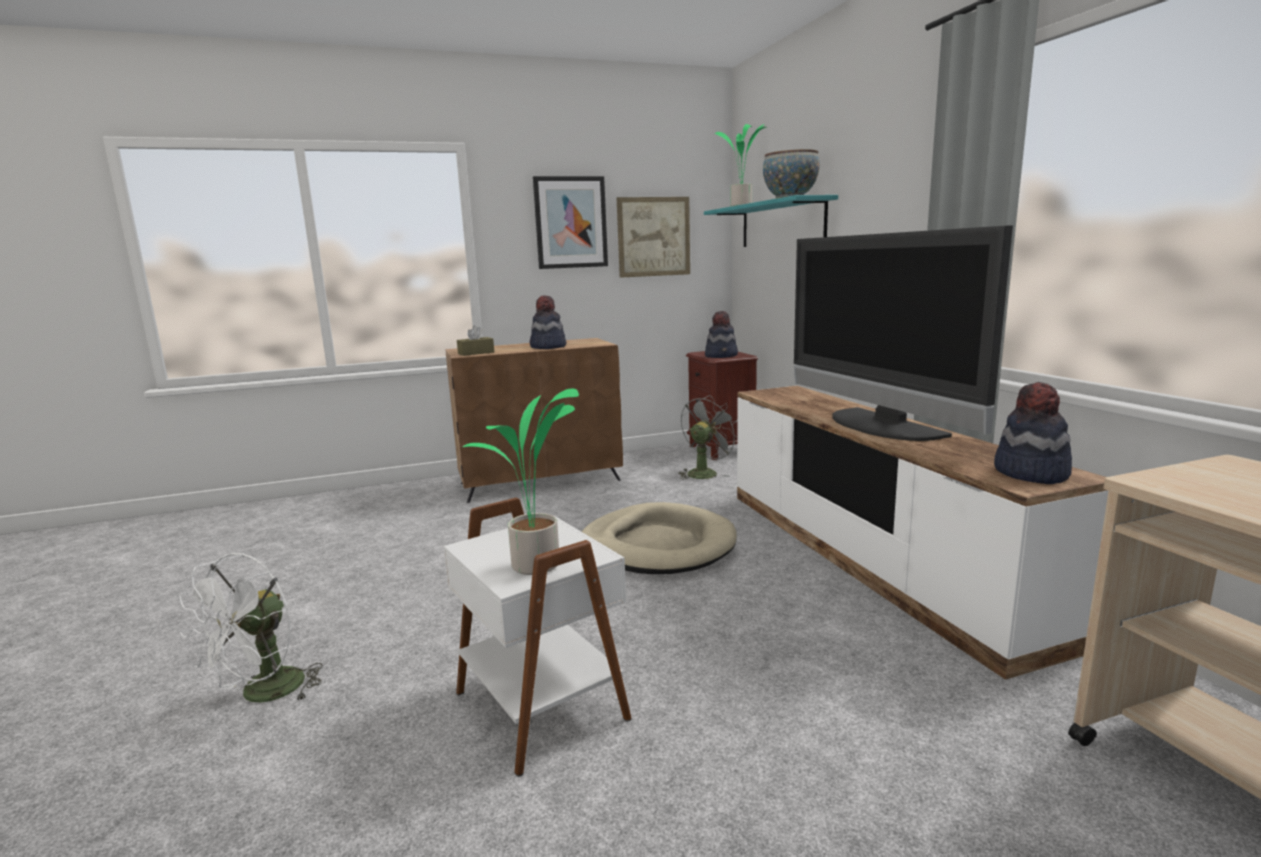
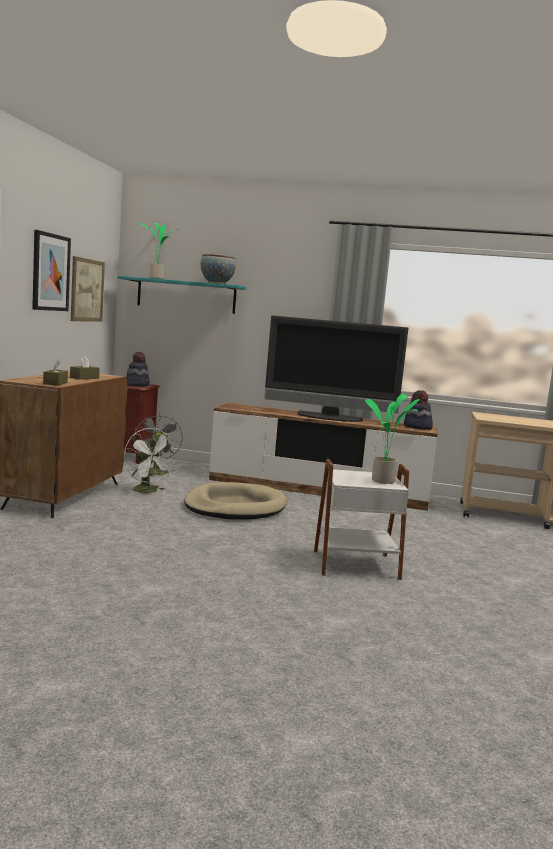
camera: 60 degrees left, 5 degrees down
(264, 695) = (257, 613): white fan -> white fan (148, 491)
(548, 347) = (84, 378): hat -> brown tissue box

